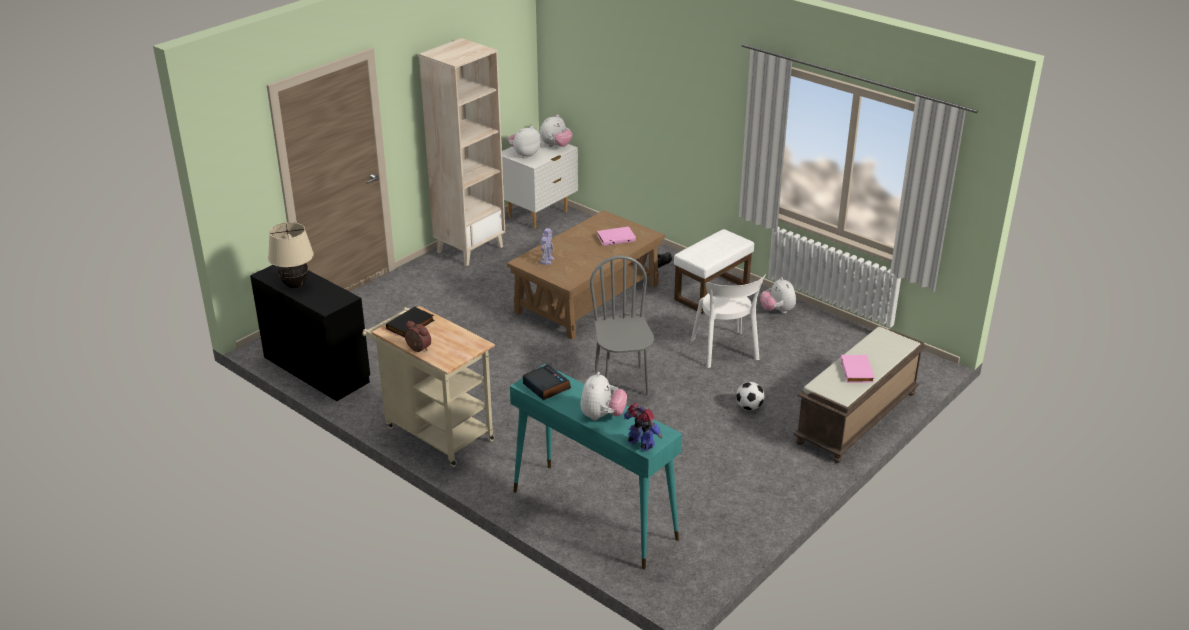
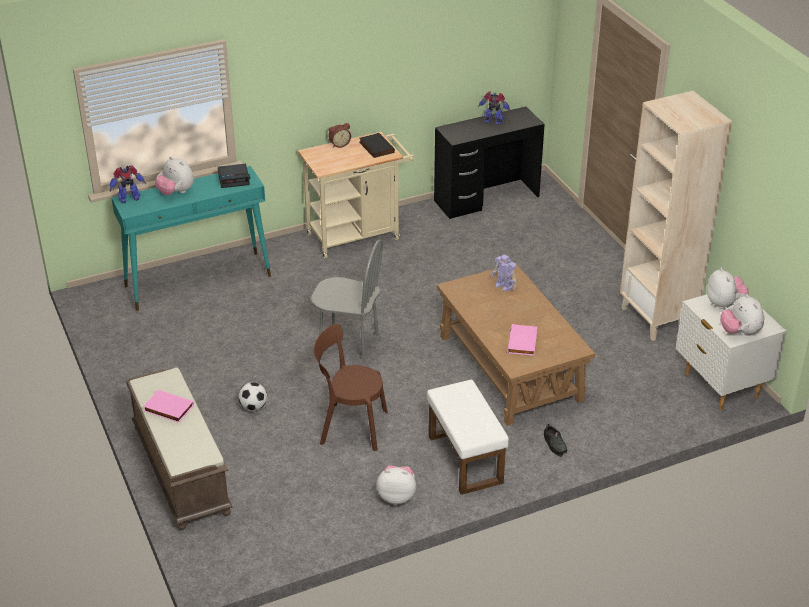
camera: 115 degrees right, 5 degrees up
(295, 285) = (493, 121): beige table lamp -> toy robot
(725, 351) = (350, 426): white chair -> brown chair

